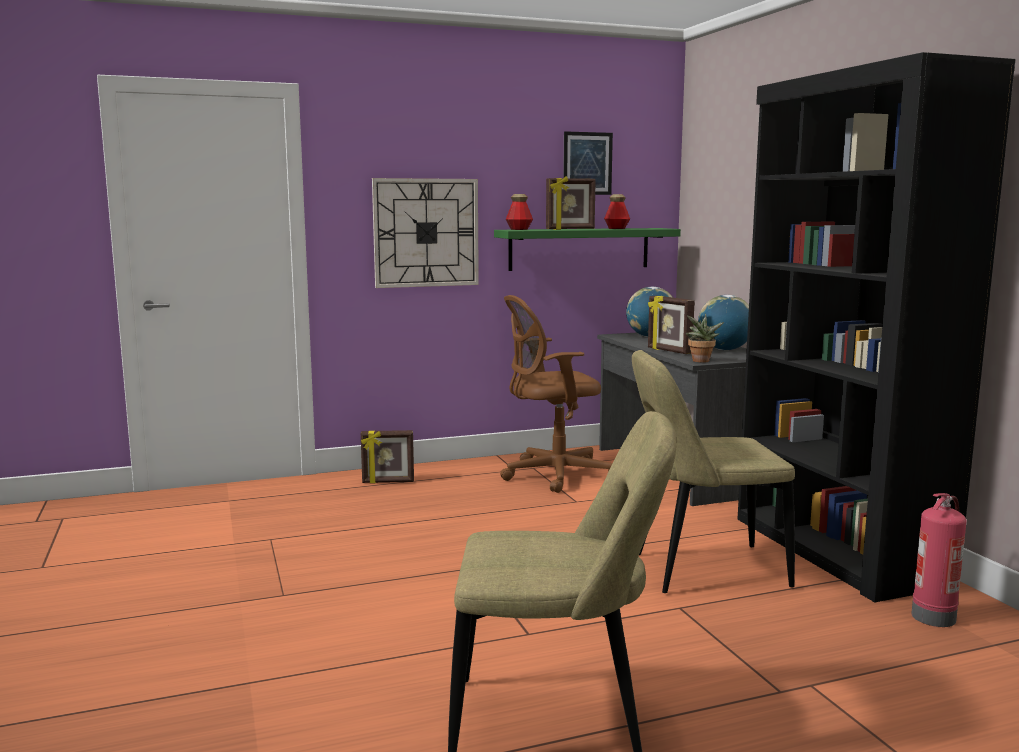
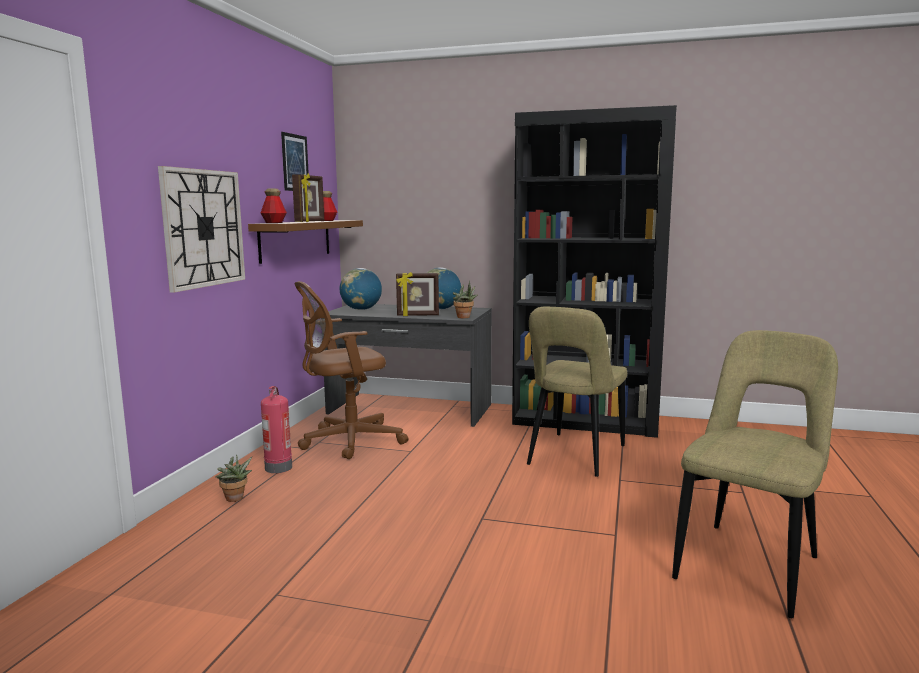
camera: 55 degrees left, 0 degrees up
(388, 482) = (235, 499): picture frame -> potted plant
(553, 475) = (347, 441): brown office chair -> brown office chair turned 45 degrees clockwise
(579, 248) = (296, 240): green shelf -> brown shelf
(933, 616) = (684, 433): fire extinguisher -> fire extinguisher (278, 467)

